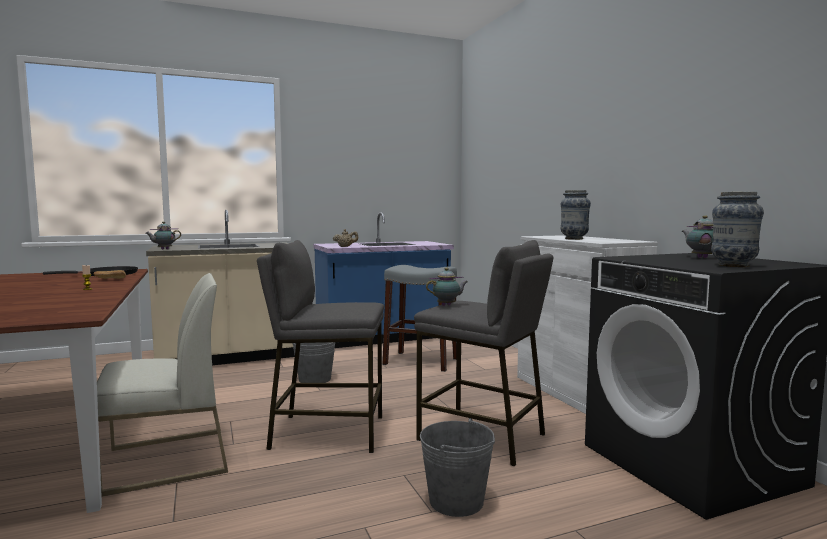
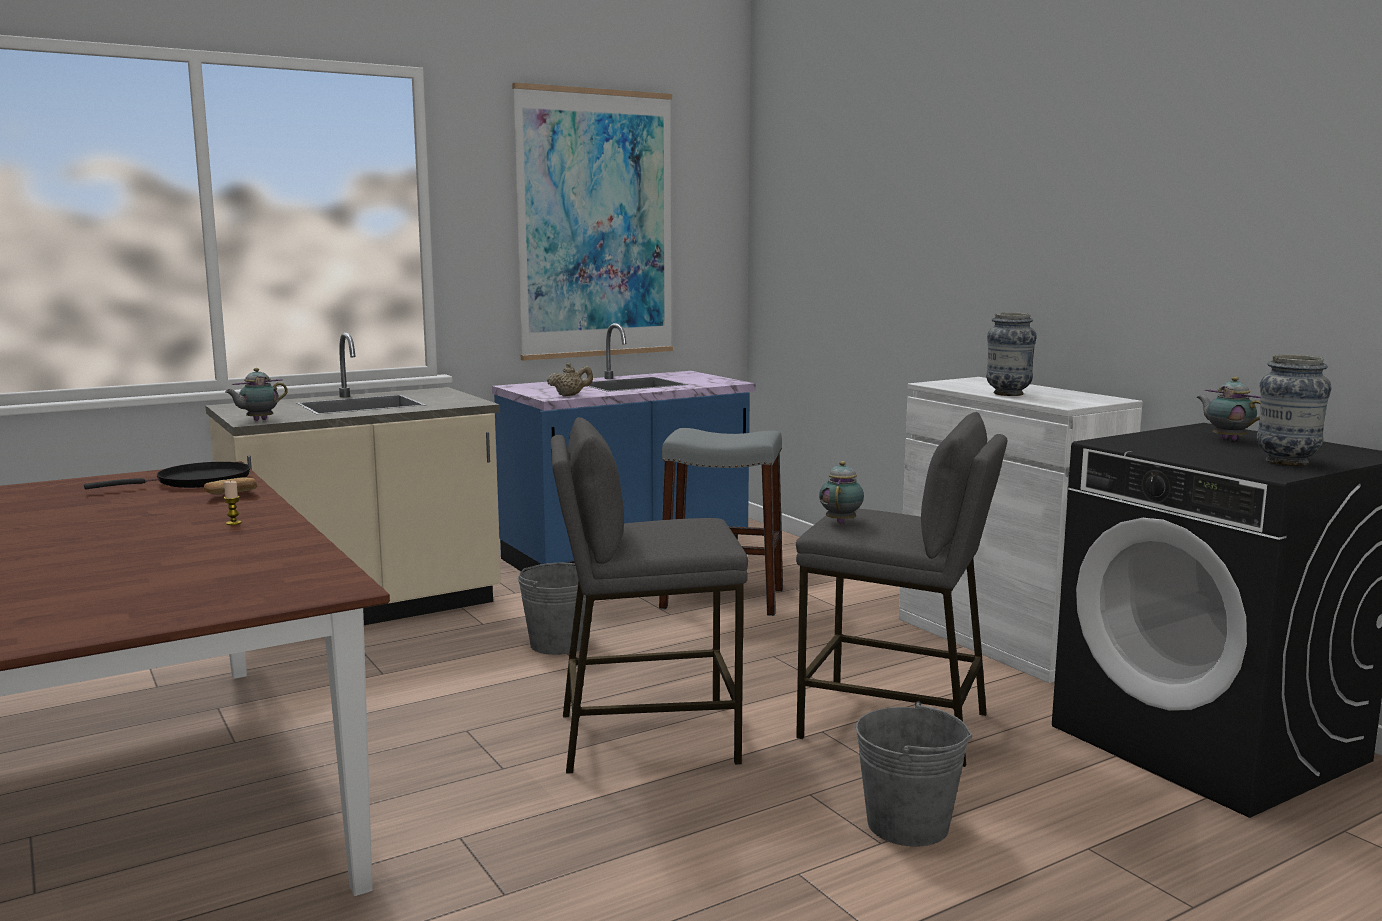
camera: 10 degrees left, 5 degrees up
(166, 461) = (413, 806): white chair -> none
(373, 161) = (595, 225): none -> picture
(447, 305) = (841, 521): teapot -> teapot turned 45 degrees counterclockwise

